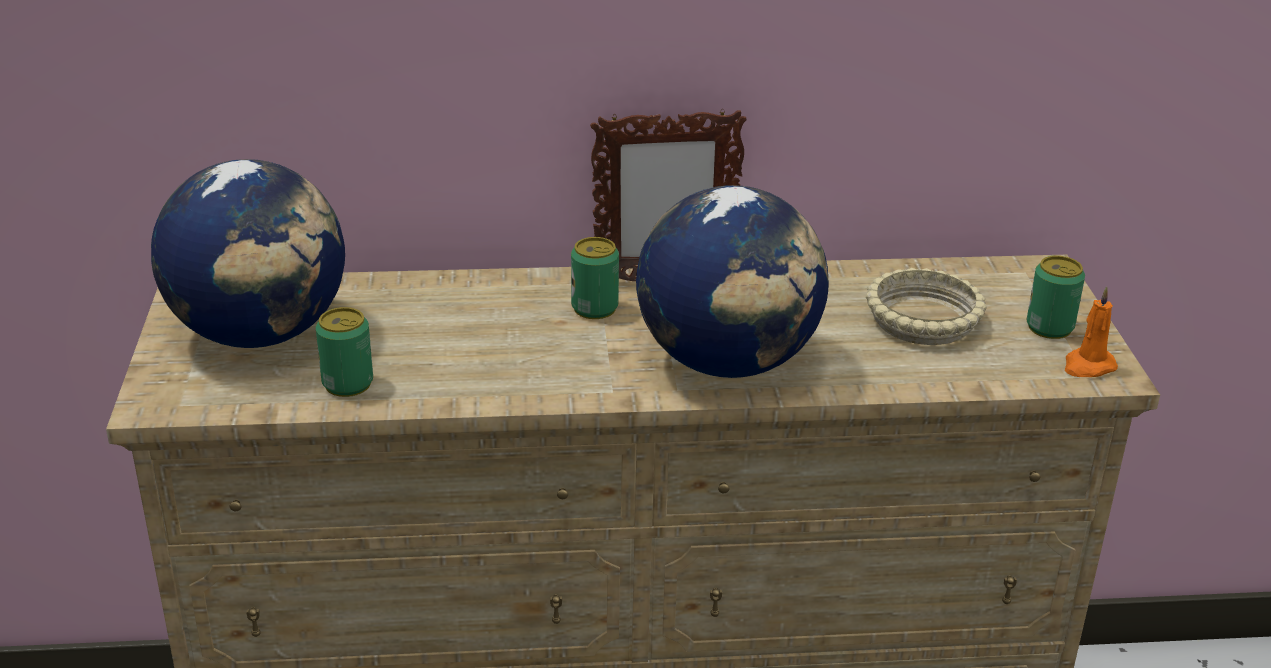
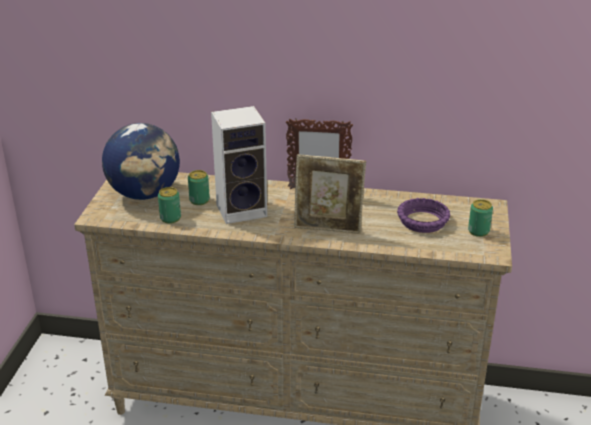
camera: 15 degrees right, 0 degrees up
(513, 342) = (243, 209): none -> speaker
(594, 308) = (283, 199): can -> can (199, 200)
(728, 362) = (328, 229): globe -> picture frame
(922, 320) = (422, 221): beige bowl -> purple bowl
(1088, 366) = (486, 250): orange candle -> none

